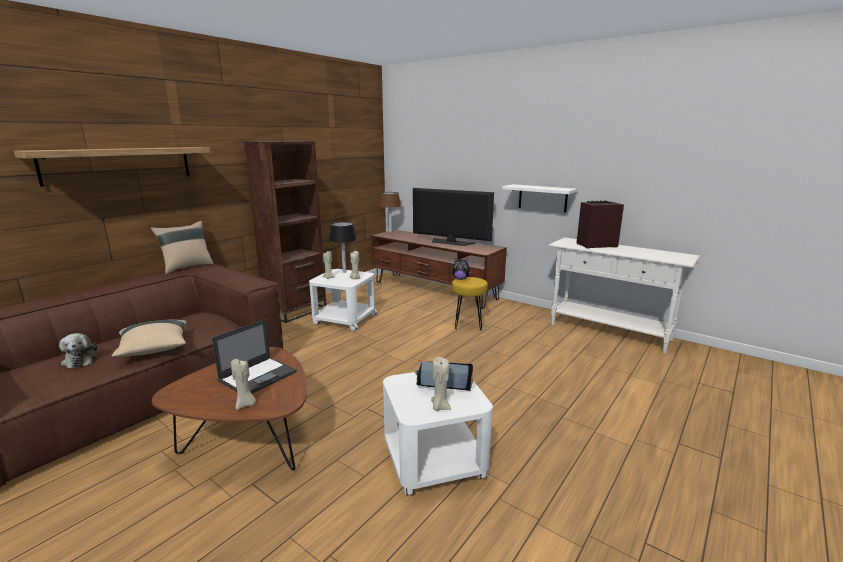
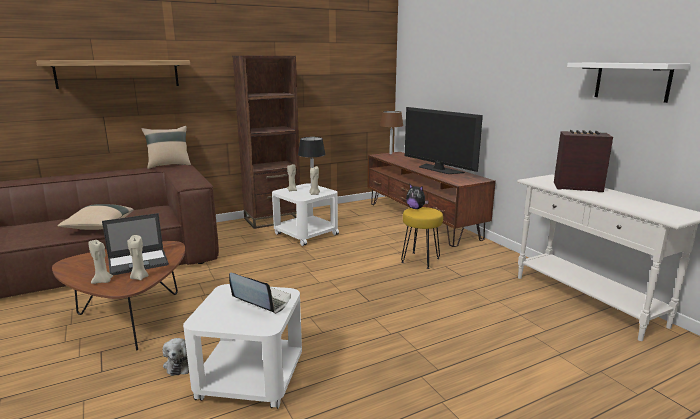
camera: 25 degrees right, 0 degrees up
(80, 360) = (48, 226): plush toy -> plush toy (180, 363)
(439, 407) = (231, 320): beige candle -> beige candle (139, 277)
(542, 198) = (534, 124): white shelf -> white shelf (632, 81)

